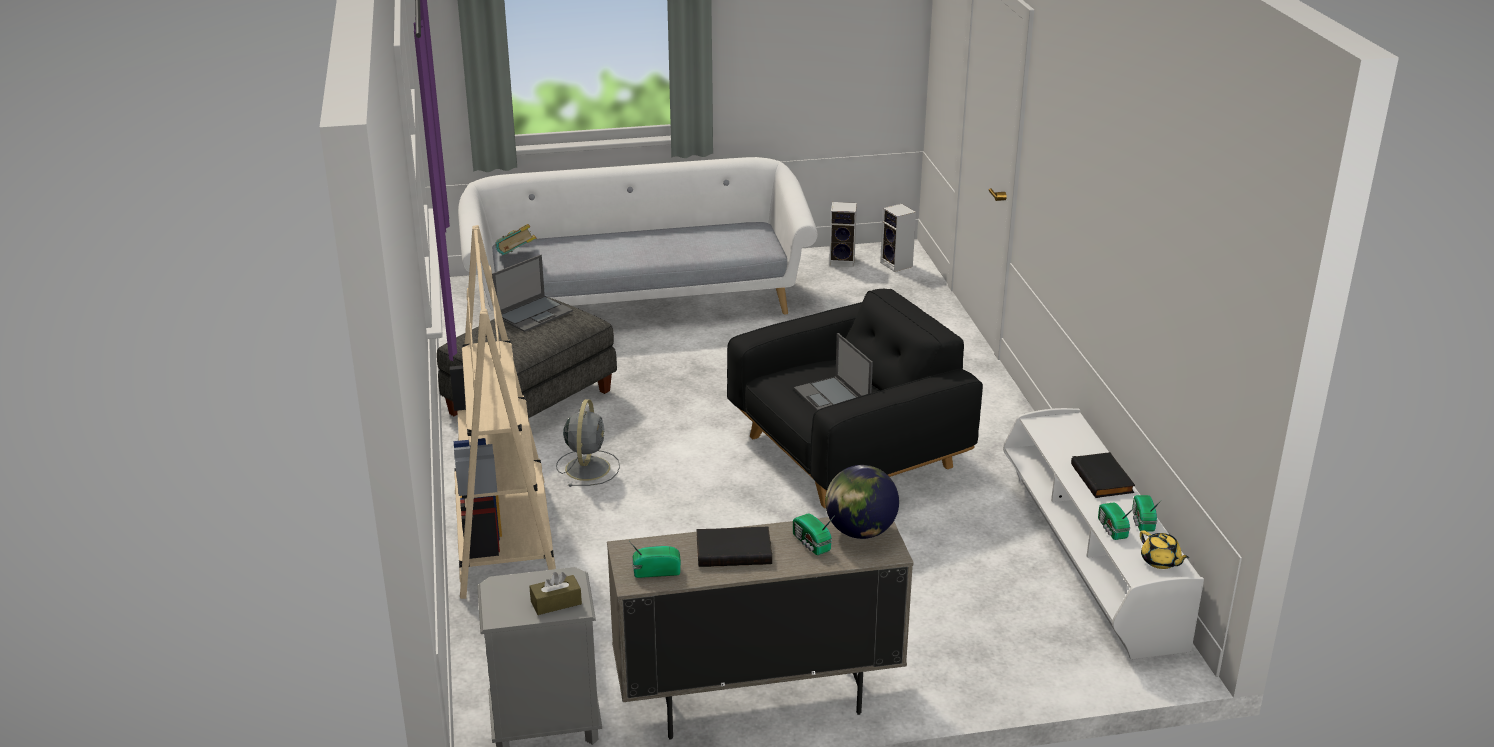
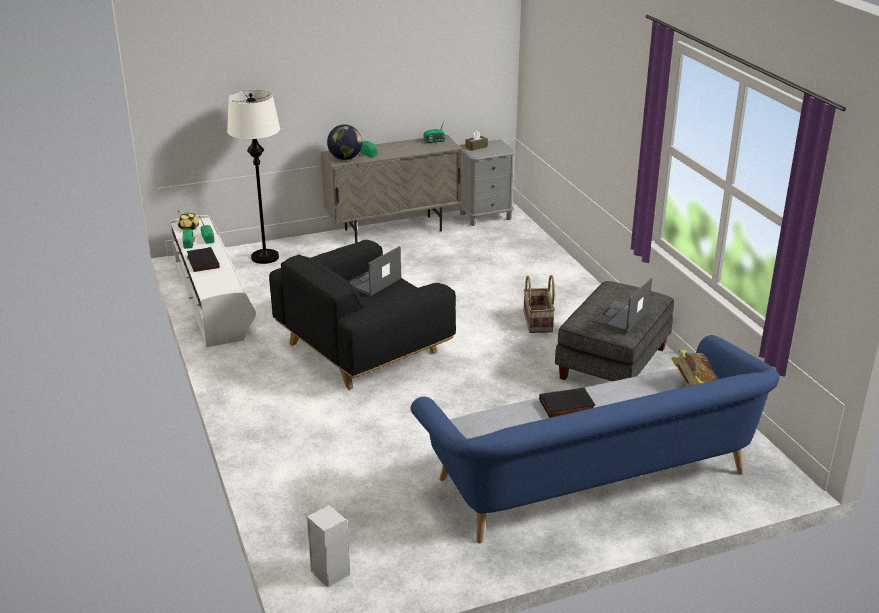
camera: 170 degrees right, 0 degrees up
(504, 536) = (561, 280): beige bookcase -> none
(588, 467) = (538, 321): grey fan -> basket
(638, 301) = (594, 479): white sofa -> blue sofa
(734, 550) = (402, 149): black book -> black book (567, 406)
(832, 399) = (372, 282): laptop -> laptop turned 105 degrees counterclockwise
(843, 261) = (394, 572): speaker -> none
(1020, 649) = (265, 257): none -> white floor lamp

